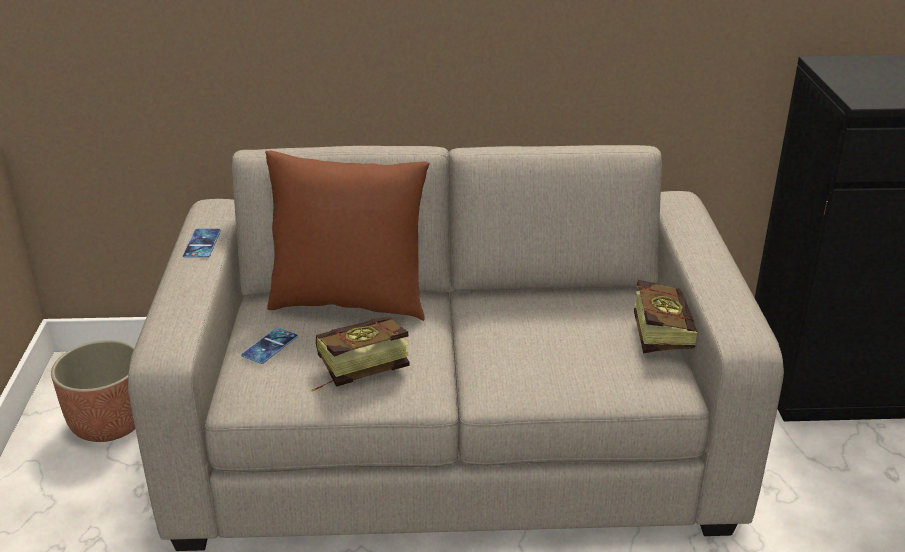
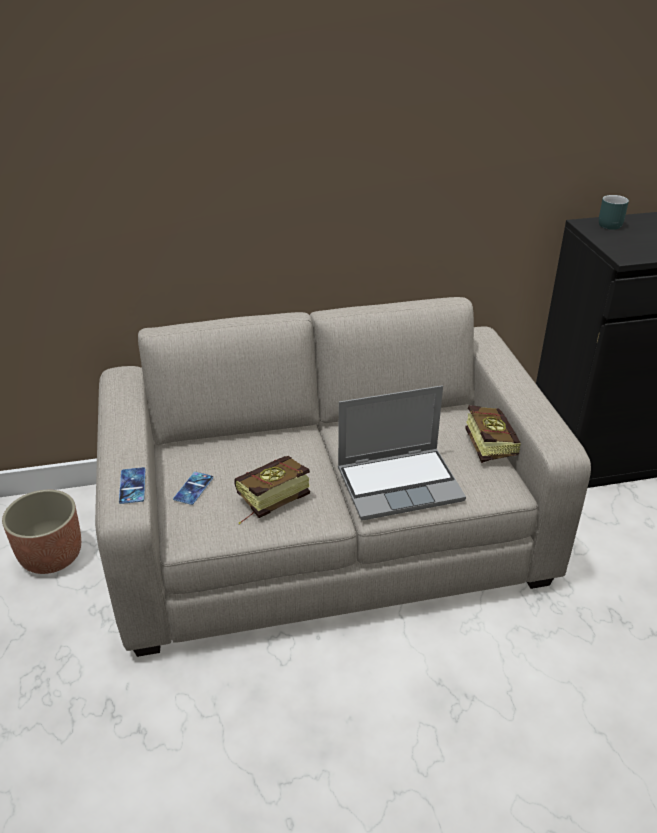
camera: 10 degrees left, 5 degrees up
(202, 243) = (123, 409): phone -> phone (132, 486)
(349, 302) = (244, 442): brown pillow -> none
(530, 368) = (400, 484): none -> laptop
(857, 63) = (610, 223): none -> turquoise mug

